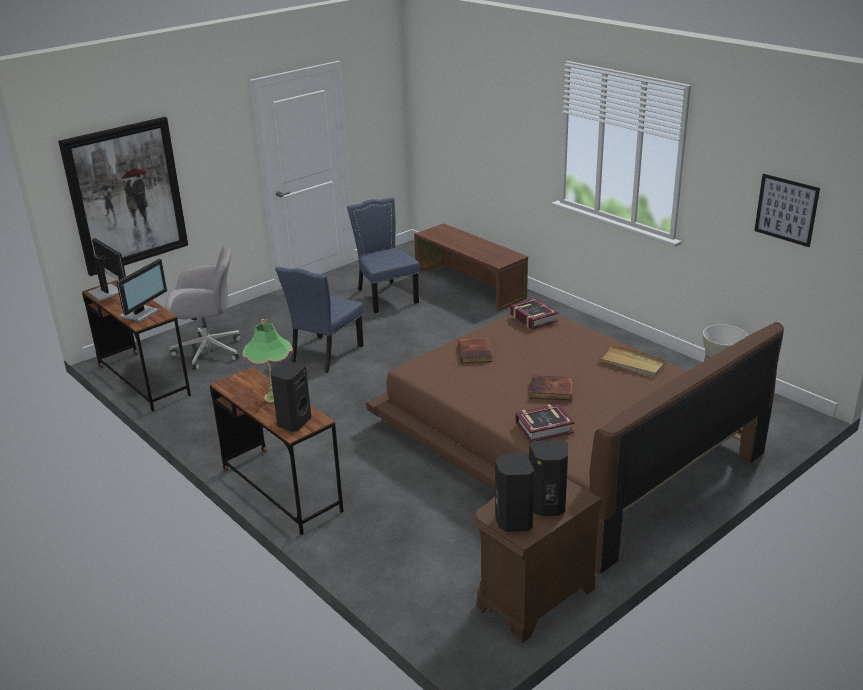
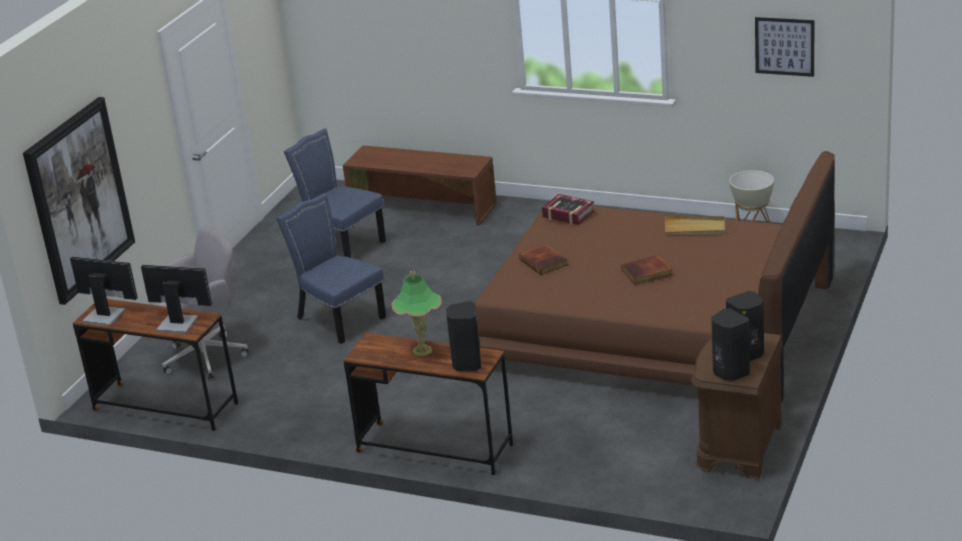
camera: 25 degrees left, 0 degrees up
(141, 313) = (177, 323): monitor -> monitor turned 75 degrees counterclockwise
(326, 354) = (340, 320): blue chair -> blue chair turned 135 degrees clockwise
(544, 427) = (670, 304): book -> none

